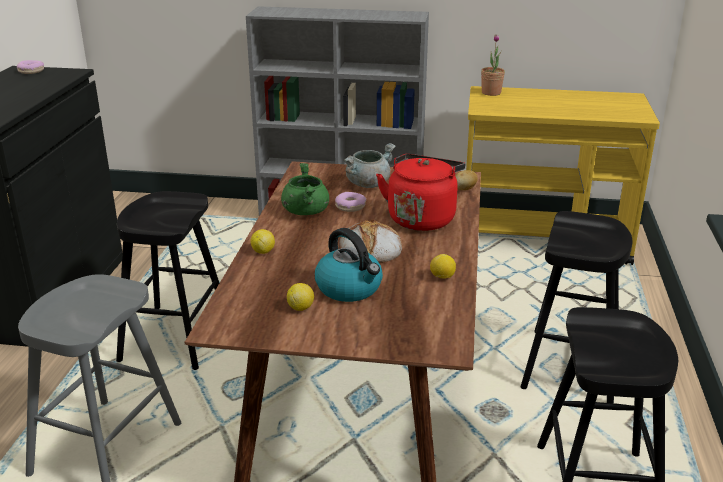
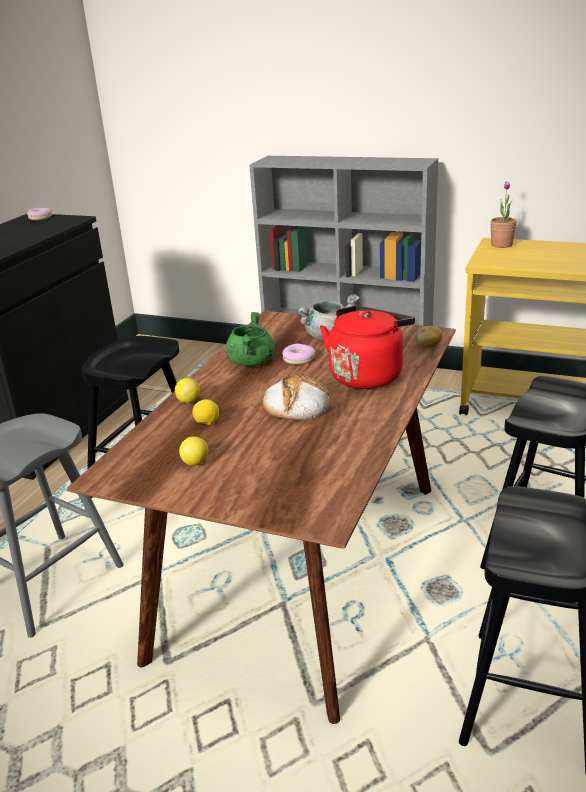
camera: 15 degrees right, 0 degrees up
(350, 288) = (255, 446): kettle -> none
(442, 277) = (358, 441): lemon -> lemon (207, 423)

